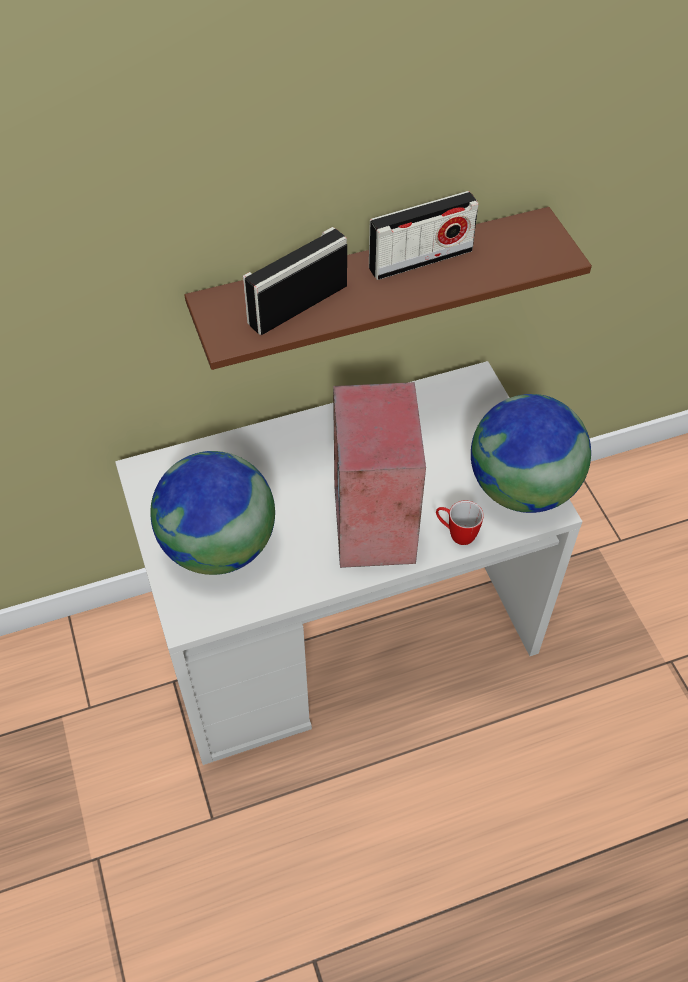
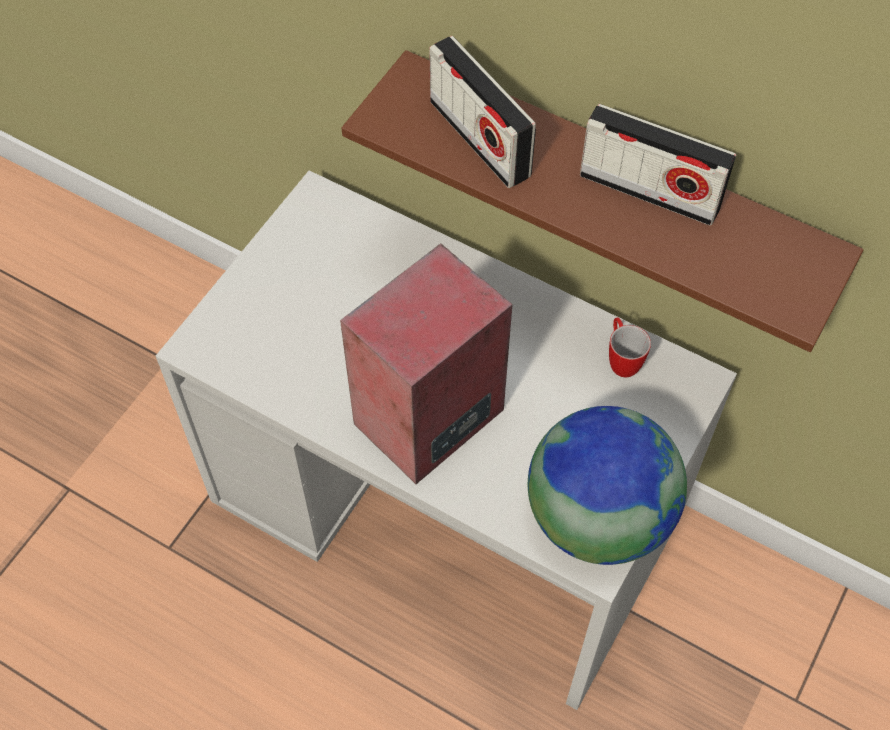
camera: 50 degrees right, 5 degrees up
(219, 546) = (290, 313): globe -> none
(298, 304) = (479, 139): radio -> radio turned 135 degrees counterclockwise
(456, 534) = (483, 495): mug -> mug (621, 359)

